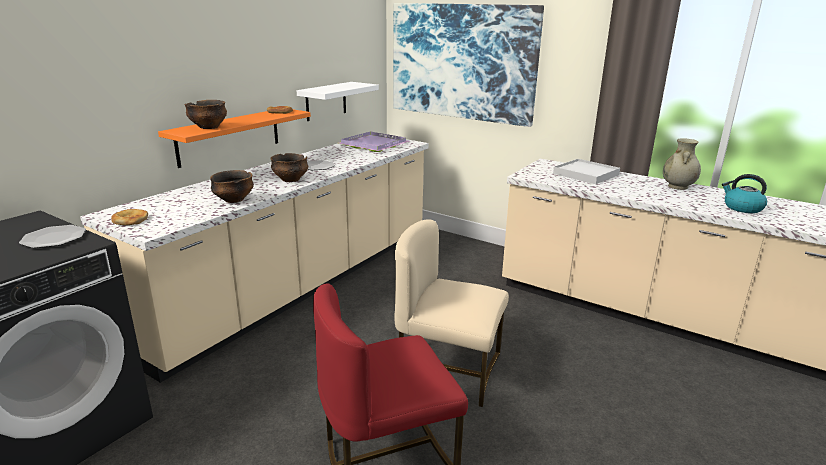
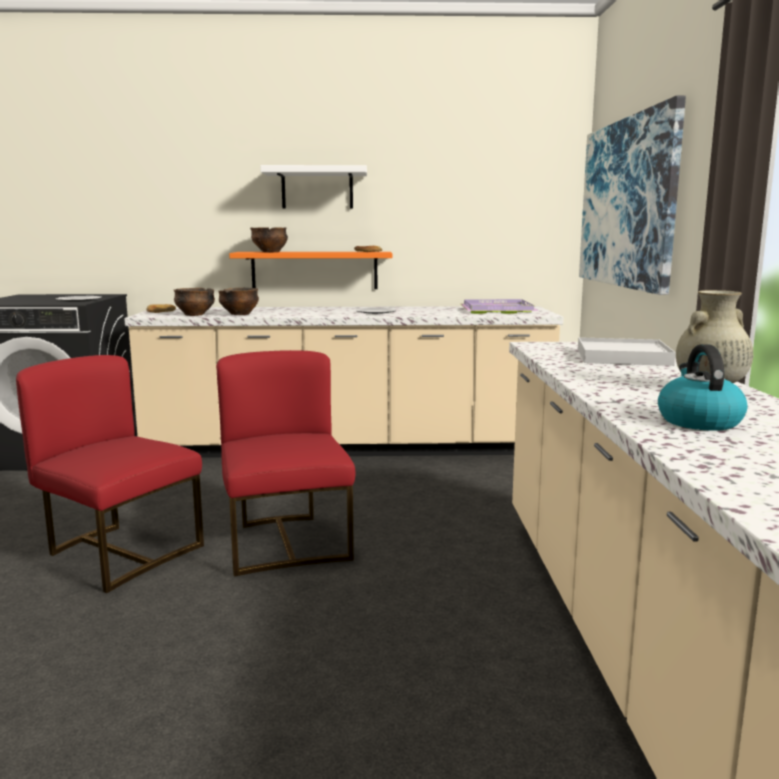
camera: 55 degrees right, 10 degrees down
(290, 180) = (321, 313): bowl -> bowl (195, 315)
(326, 101) = (459, 253): white shelf -> white shelf (317, 188)
(448, 369) = (286, 543): beige chair -> red chair

